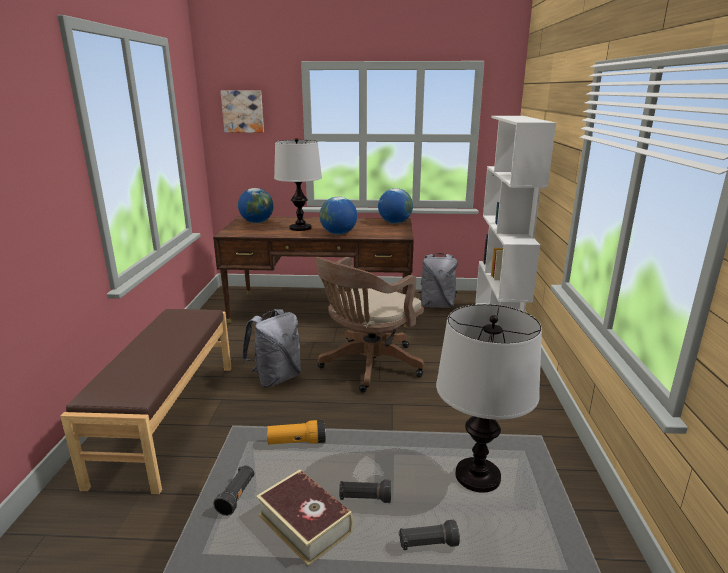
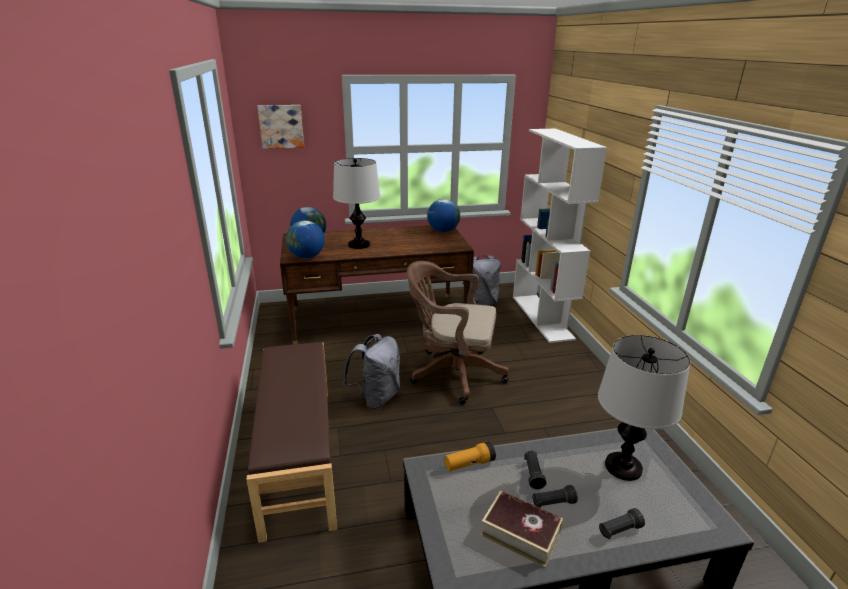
camera: 15 degrees left, 5 degrees up
(237, 496) = (452, 522): black flashlight -> black flashlight (533, 474)
(338, 234) = (401, 249): globe -> globe (307, 257)
(367, 366) = (452, 373): brown office chair -> brown office chair turned 75 degrees clockwise

